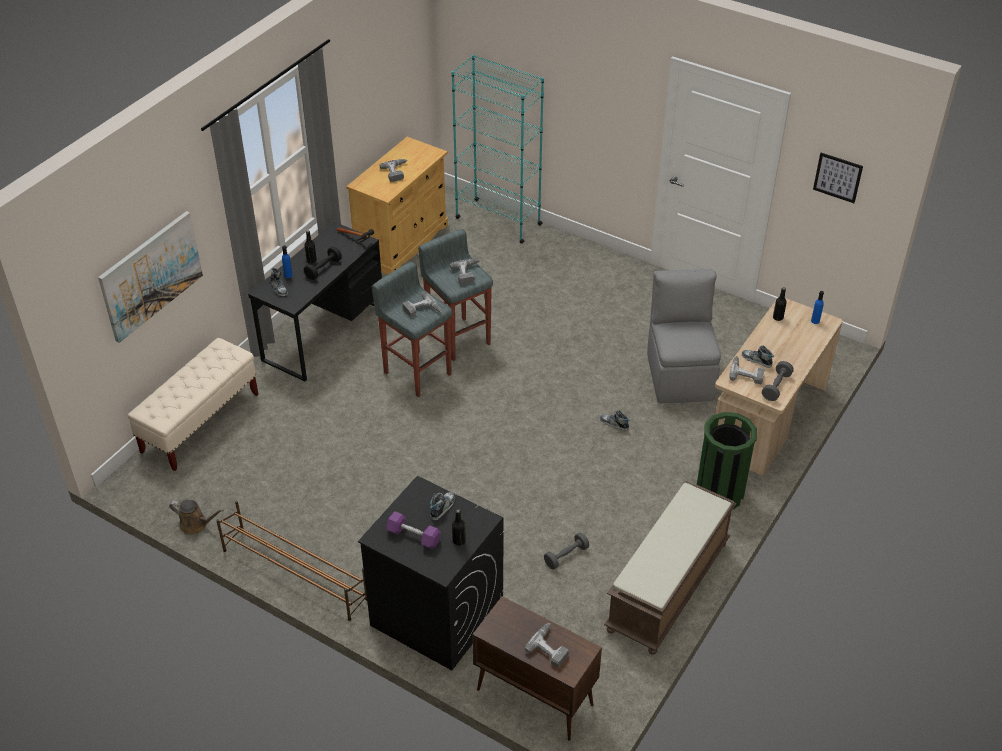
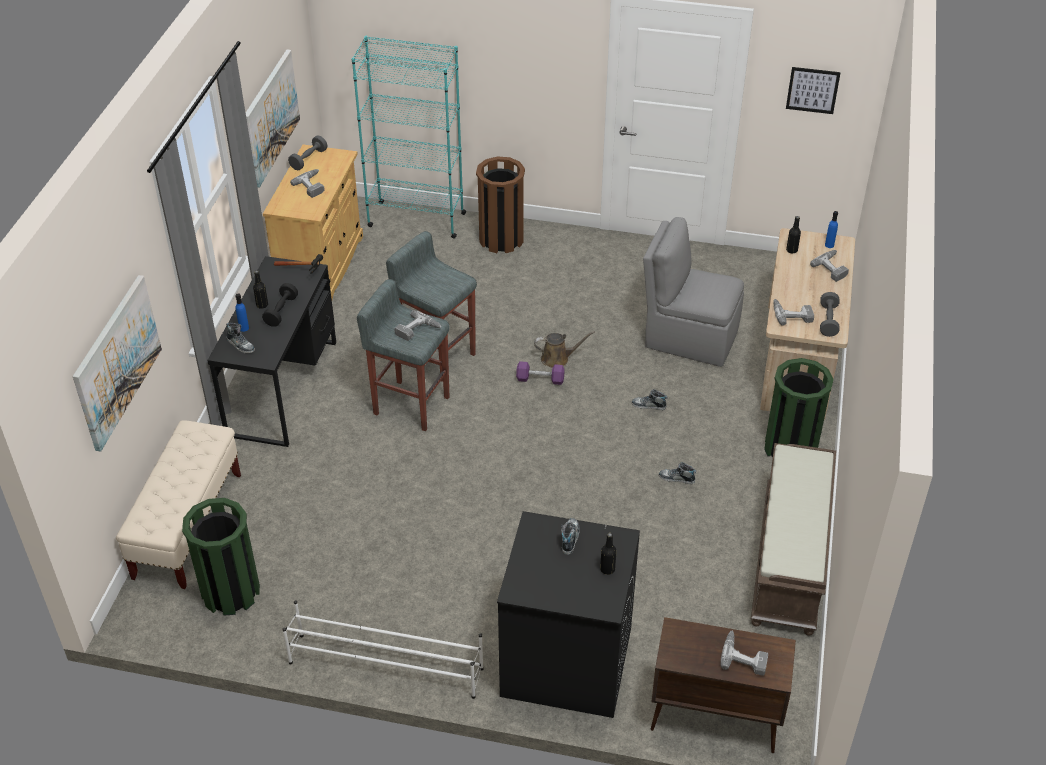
camera: 20 degrees left, 0 degrees up
(196, 524) = (241, 643): brown watering can -> brown watering can (558, 359)
(207, 483) = (231, 592): none -> green trash can
(294, 573) = (385, 665): brown shoe rack -> white shoe rack
(369, 108) = (270, 117): none -> picture
(413, 536) = (555, 578): purple dumbbell -> purple dumbbell (540, 379)
(468, 273) = (447, 278): power drill -> power drill (833, 268)
(560, 253) = (501, 239): none -> brown trash can
(566, 556) = (670, 558): grey dumbbell -> grey dumbbell (308, 159)
(680, 375) = (689, 337): grey chair -> grey chair turned 45 degrees counterclockwise
(756, 360) = (794, 299): shoe -> shoe (676, 478)

